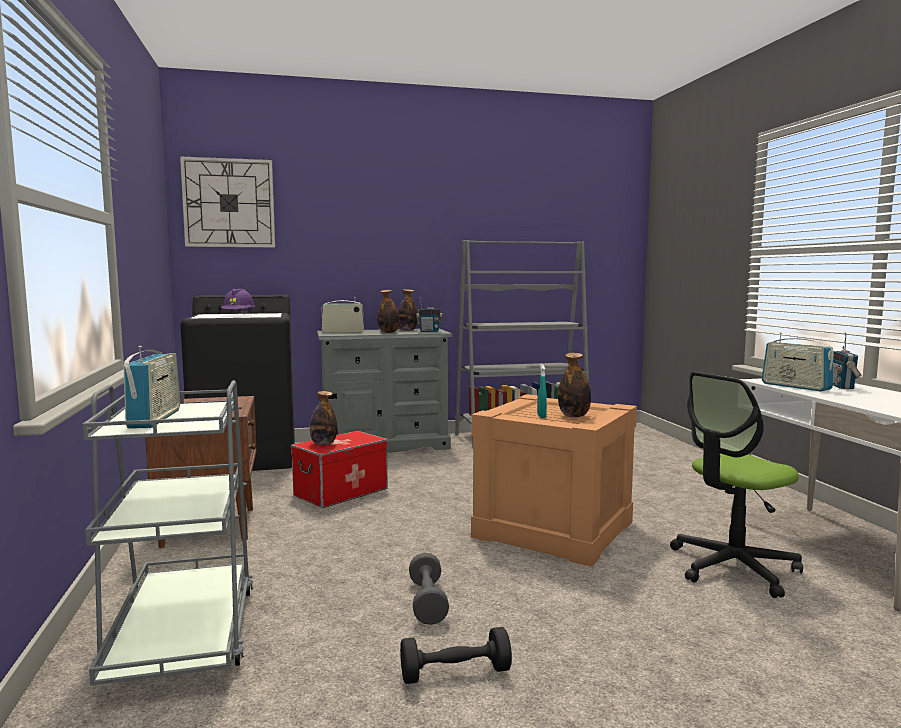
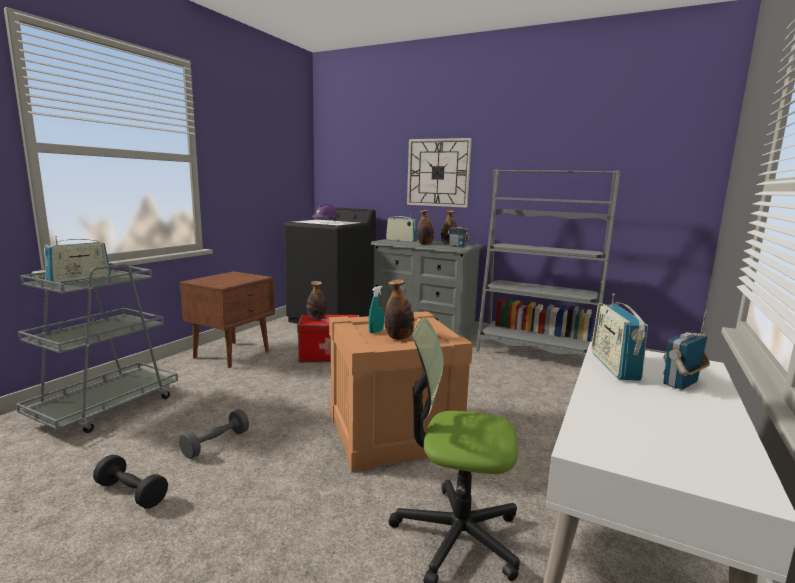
camera: 40 degrees right, 5 degrees up
(229, 203) = (345, 143): wall clock -> wall clock (438, 172)

